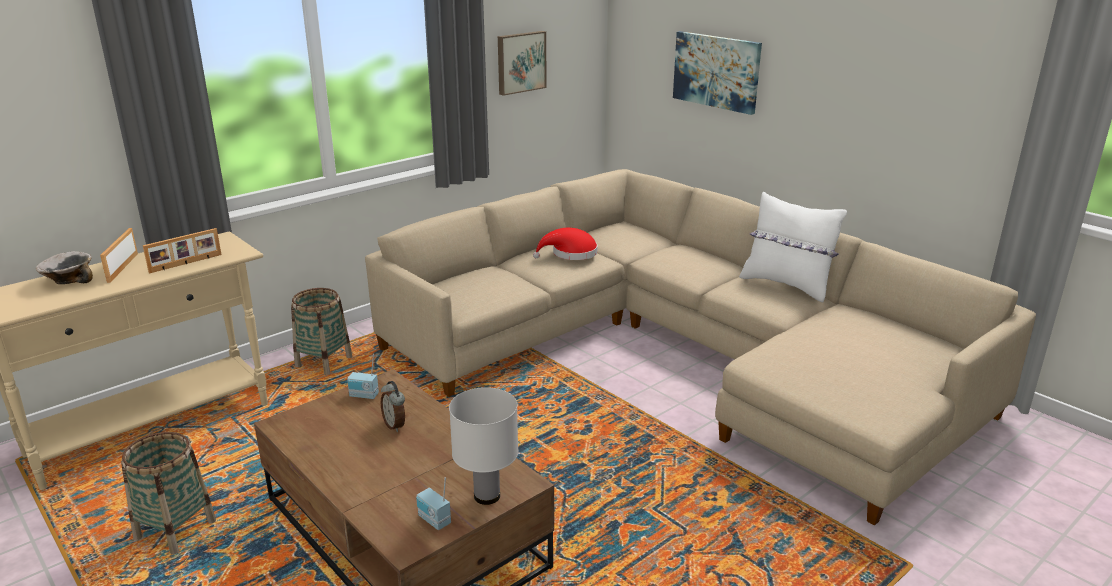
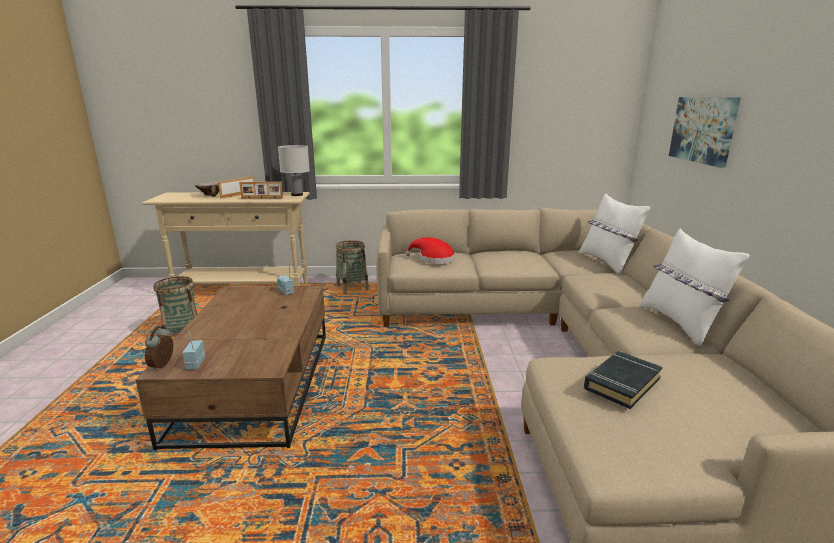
camera: 40 degrees right, 5 degrees down
(395, 425) = (271, 311): alarm clock -> alarm clock (163, 365)
(486, 496) = (240, 365): white table lamp -> white table lamp (296, 194)
(520, 62) = (549, 120): picture -> none
(570, 254) = (522, 257): red hat -> red hat (433, 259)
(652, 235) = (607, 262): none -> white pillow
(822, 357) = (621, 383): none -> black book

